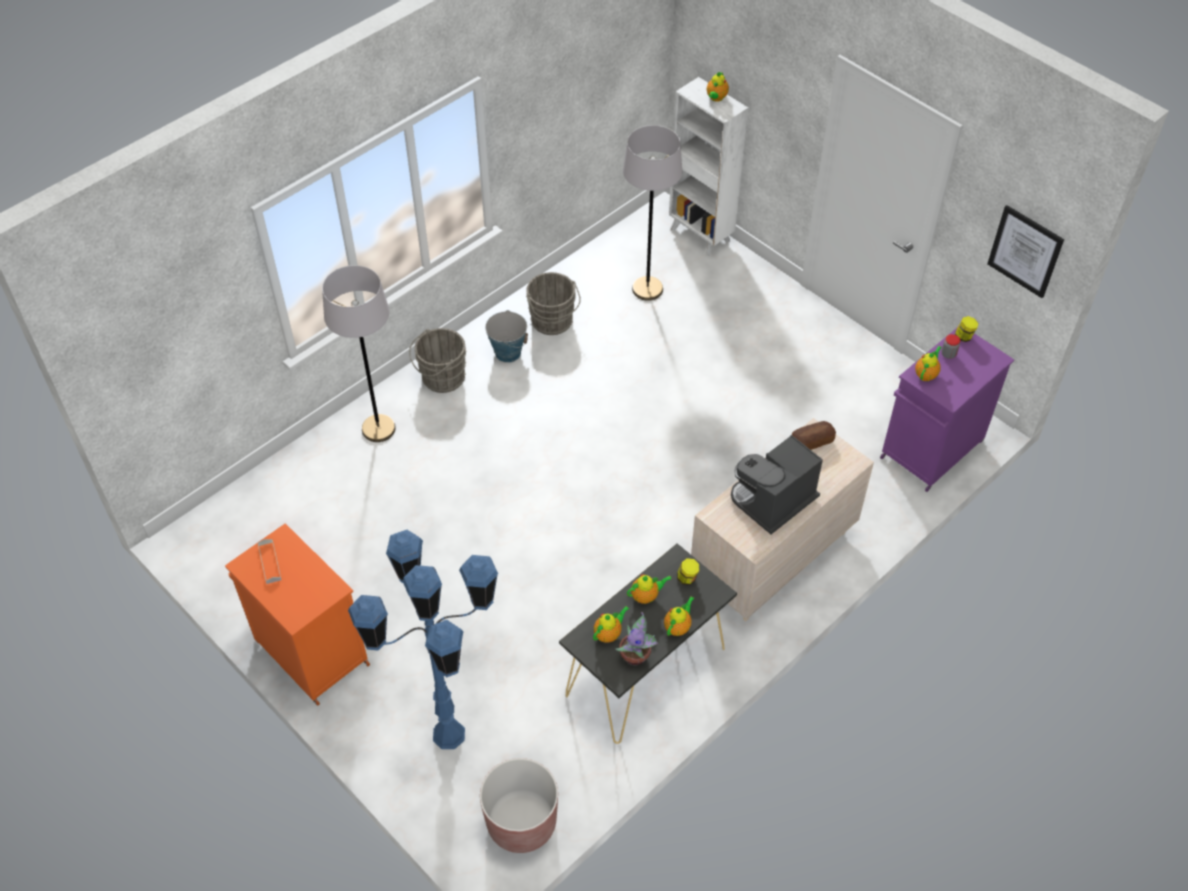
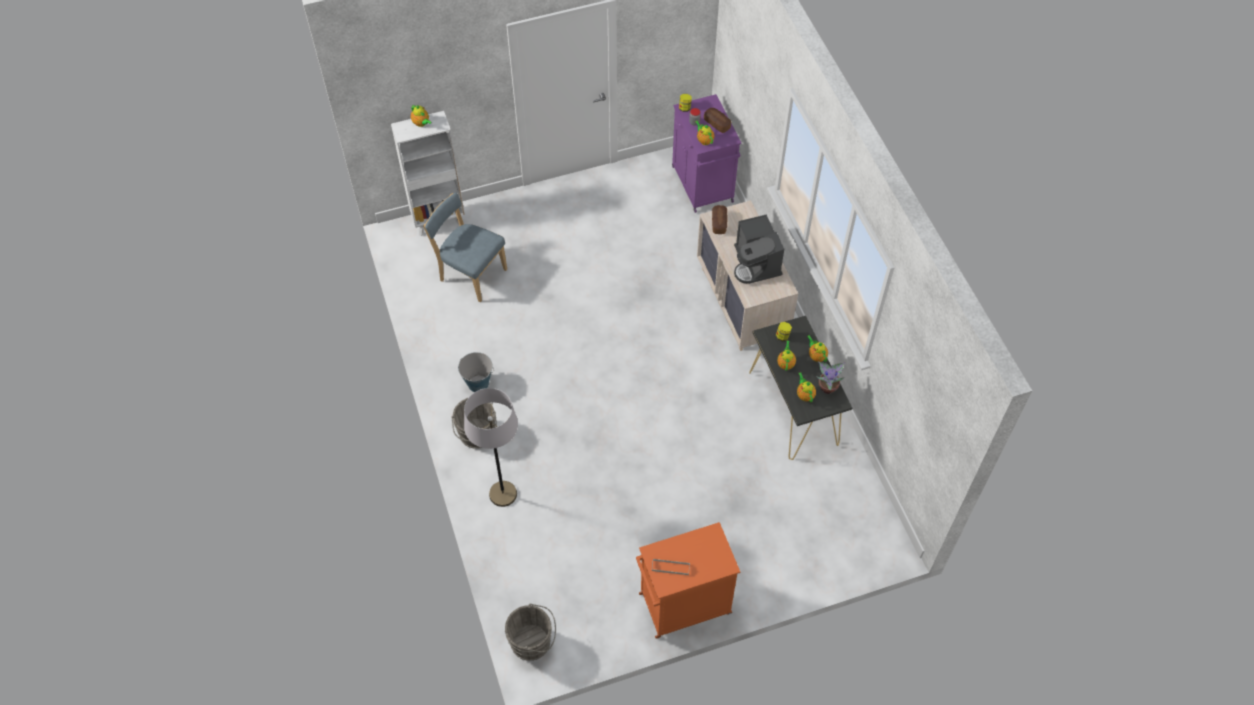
camera: 65 degrees left, 5 degrees up
(448, 735) = (790, 539): blue floor lamp -> none
(521, 823) = (871, 519): brown planter -> none
(553, 322) = (466, 344): grey bucket -> grey bucket (533, 642)
(647, 289) = (470, 274): grey floor lamp -> blue chair
(964, 377) = (717, 124): none -> bread
(1025, 251) = (684, 34): picture -> none

